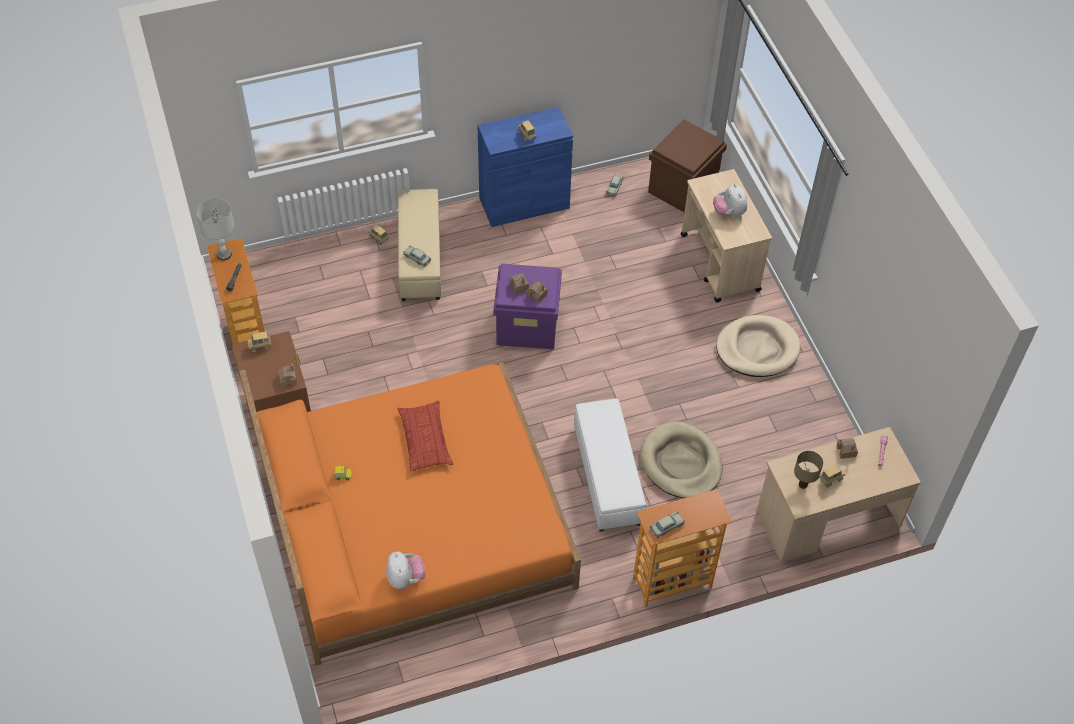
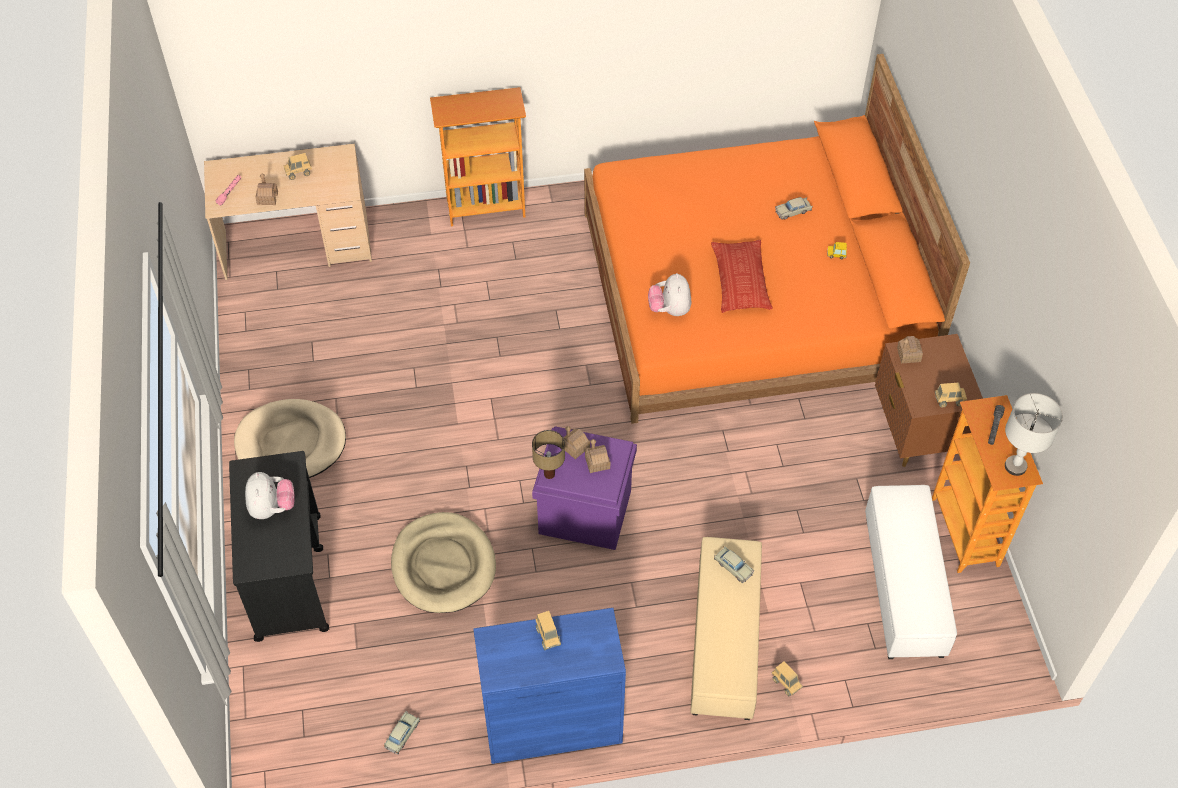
camera: 170 degrees left, 0 degrees up
(405, 578) = (769, 153): plush toy -> plush toy (669, 309)
(606, 476) = (527, 316): white ottoman -> white ottoman (904, 586)
(666, 526) = (499, 100): beige toy car -> beige toy car (793, 211)
(681, 463) = (437, 320): beige dog bed -> beige dog bed (443, 565)
(682, 188) = (294, 718): brown storage box -> none
(720, 263) = (289, 576): beige cart -> black cart
(802, 484) = (331, 172): table lamp -> table lamp (549, 474)

